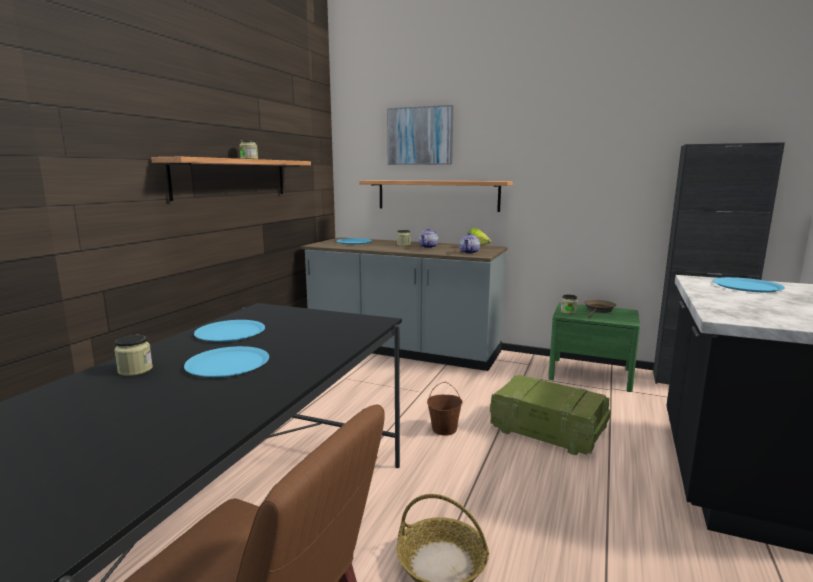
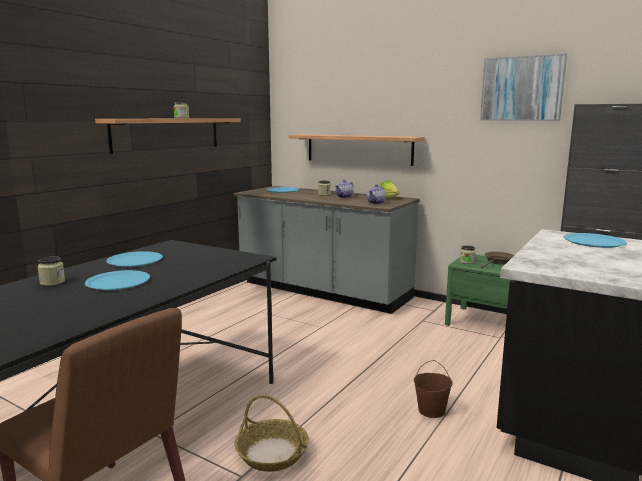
camera: 10 degrees right, 0 degrees up
(420, 136) = (343, 94): picture -> picture (522, 89)
(444, 429) = (325, 358): brown bucket -> brown bucket (431, 410)
(549, 431) = (419, 367): crate -> none

